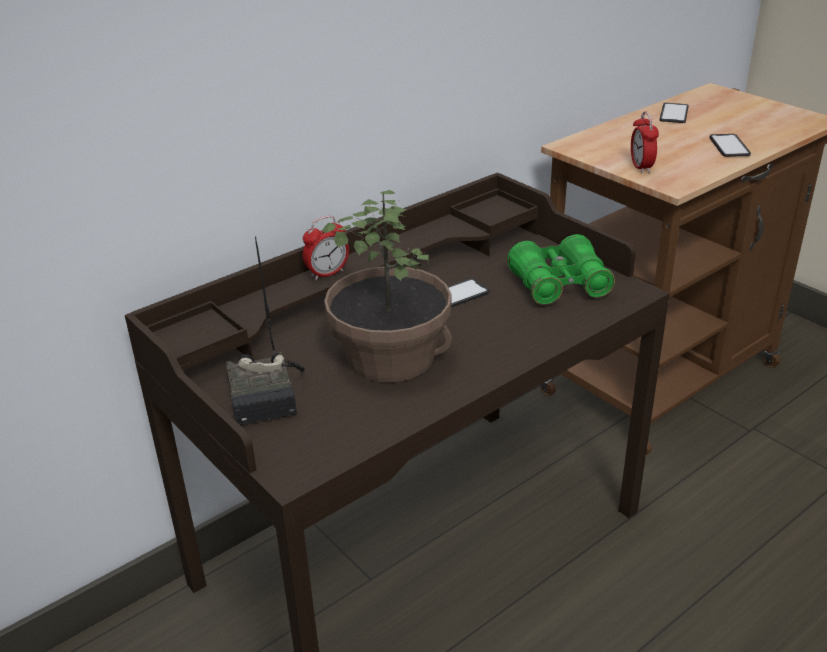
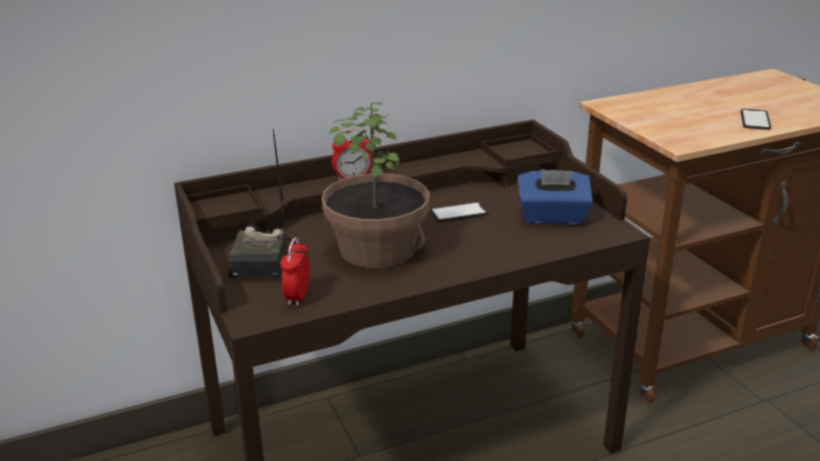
camera: 15 degrees right, 5 degrees down
(559, 285) = (552, 217): green binoculars -> blue tissue box
(641, 167) = (659, 127): alarm clock -> alarm clock (297, 297)
(674, 114) = (719, 89): phone -> none

